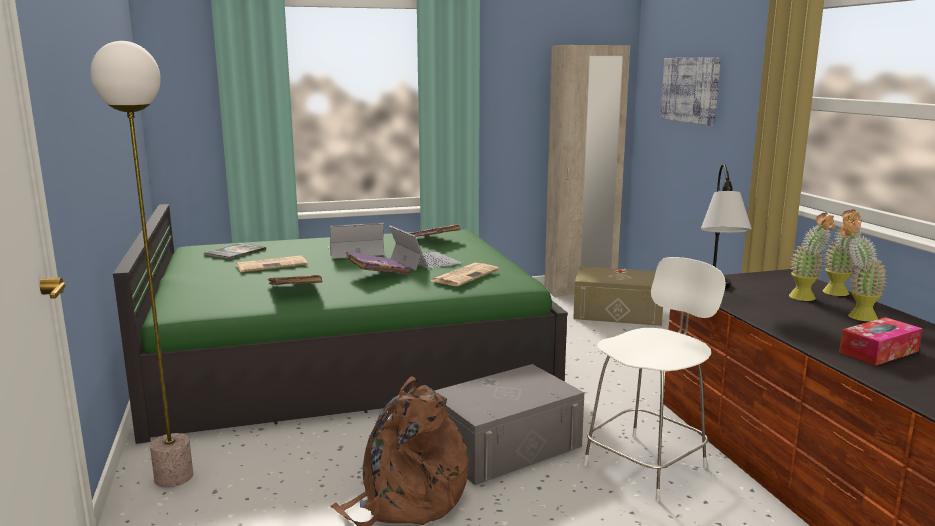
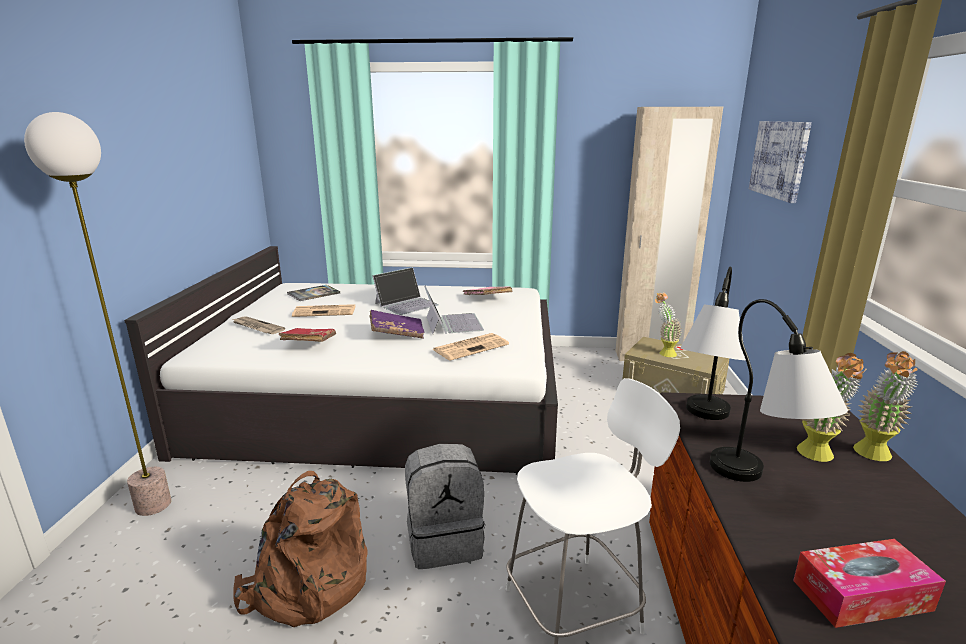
camera: 20 degrees right, 5 degrees up
(213, 284) = (257, 327): none -> newspaper
(345, 353) = (386, 396): green bed -> white bed
(354, 251) = (406, 304): laptop -> laptop turned 135 degrees clockwise
(505, 446) = (445, 541): grey storage box -> grey backpack
(784, 317) = (761, 486): none -> table lamp
(854, 316) = (871, 505): potted plant -> potted plant (663, 352)

